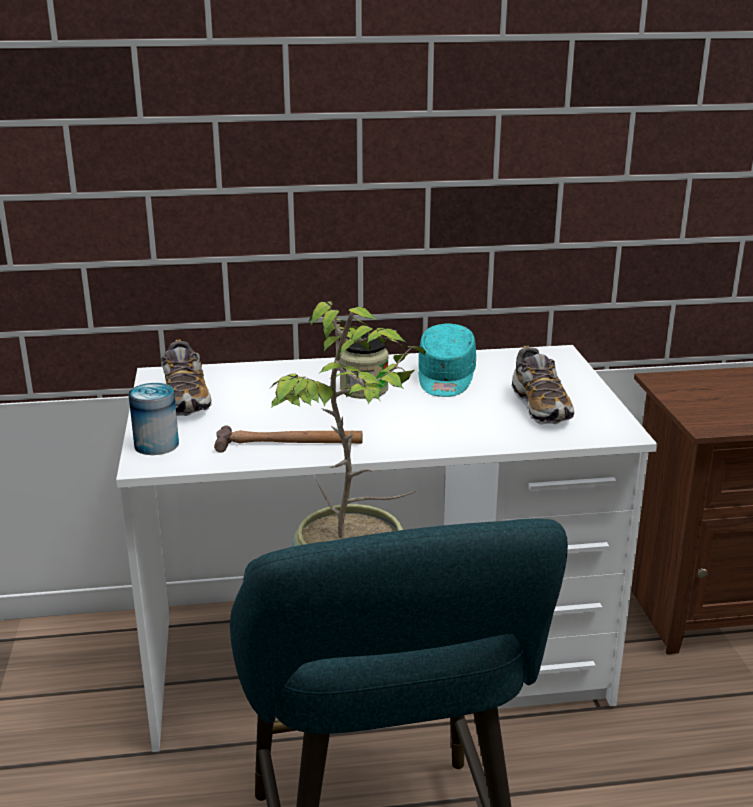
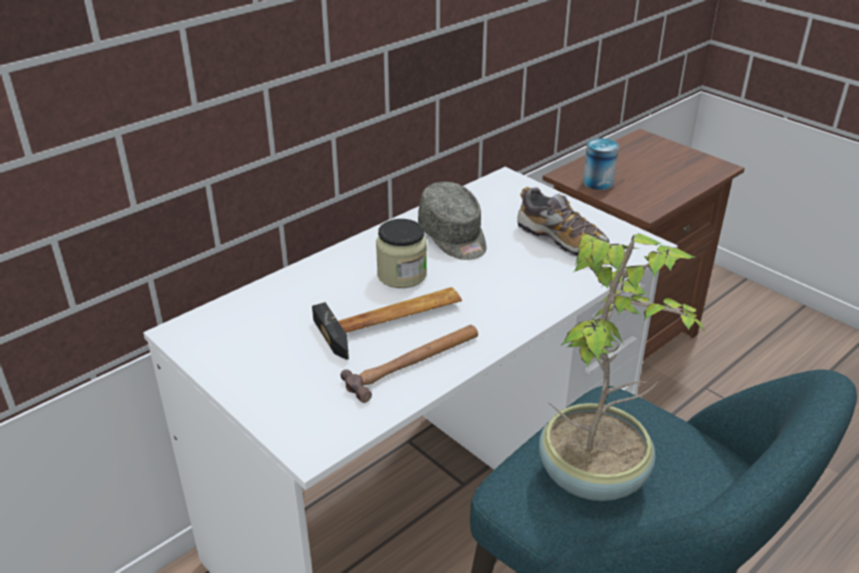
camera: 35 degrees left, 10 degrees up
(156, 445) = (291, 421): can -> can (598, 182)
(186, 399) = (250, 352): shoe -> none
(313, 415) = (394, 322): none -> hammer
(445, 378) = (454, 237): turquoise cap -> grey cap

